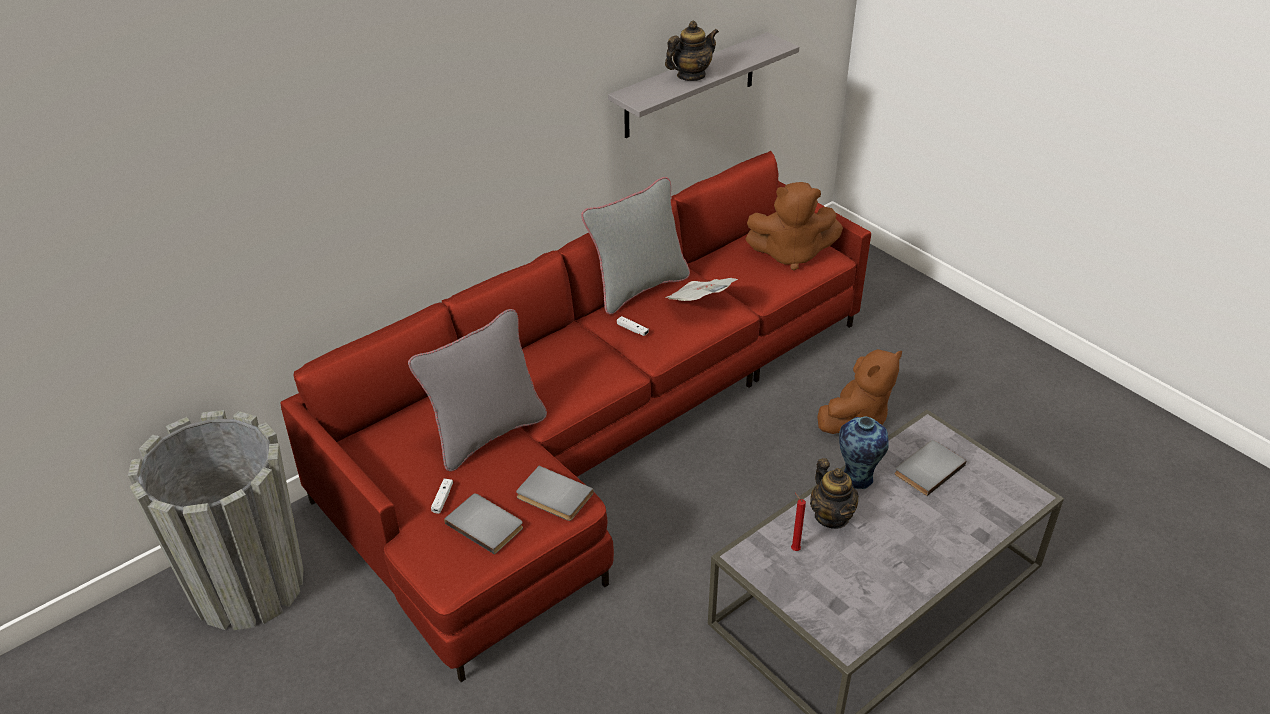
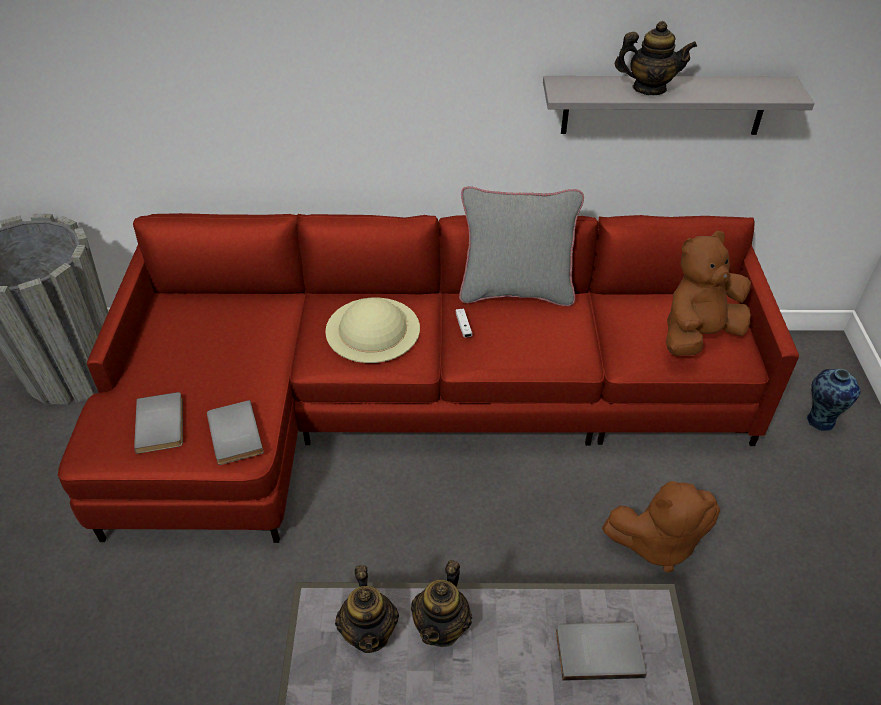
camera: 40 degrees right, 5 degrees up
(442, 499) = (162, 382): white game controller -> none
(486, 434) = (254, 349): grey pillow -> none
(566, 368) = (372, 329): none -> beige hat
(700, 303) = (550, 336): newspaper -> none
(790, 254) = (697, 335): brown plush toy -> brown plush toy turned 105 degrees clockwise
(794, 549) = (369, 632): red candle -> teapot
(856, 479) = (512, 606): vase -> vase (819, 420)

